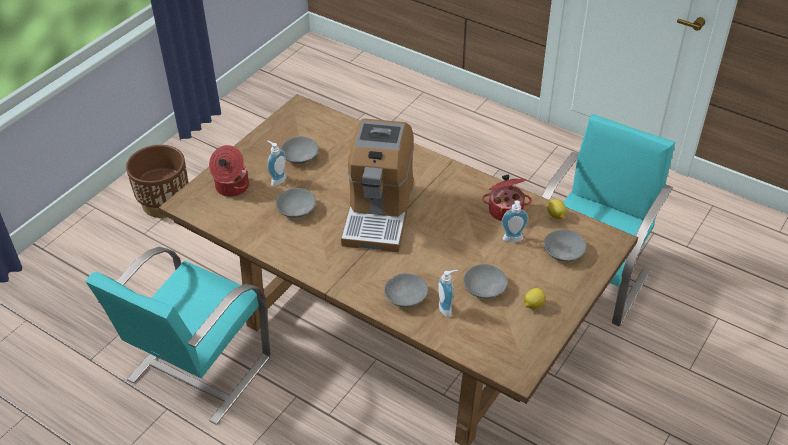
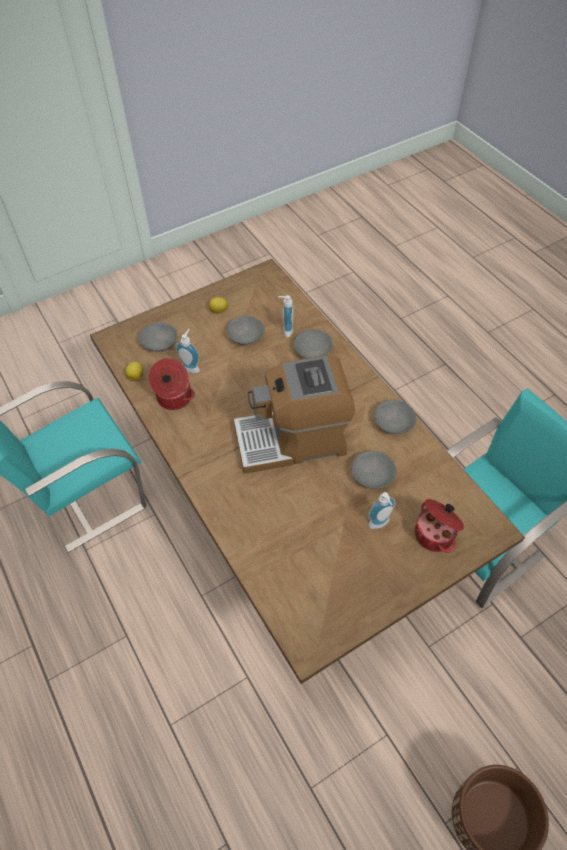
camera: 155 degrees left, 10 degrees up
(300, 156) = (341, 550): grey bowl -> grey bowl (394, 422)
(378, 213) = (292, 439): coffee machine -> coffee machine turned 135 degrees counterclockwise

